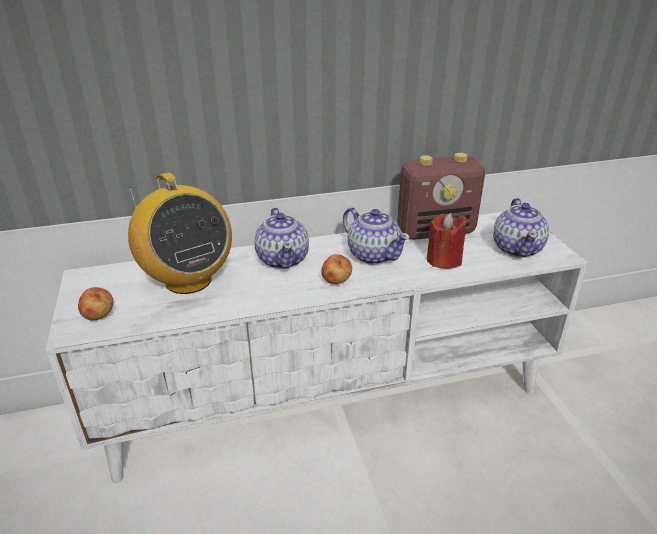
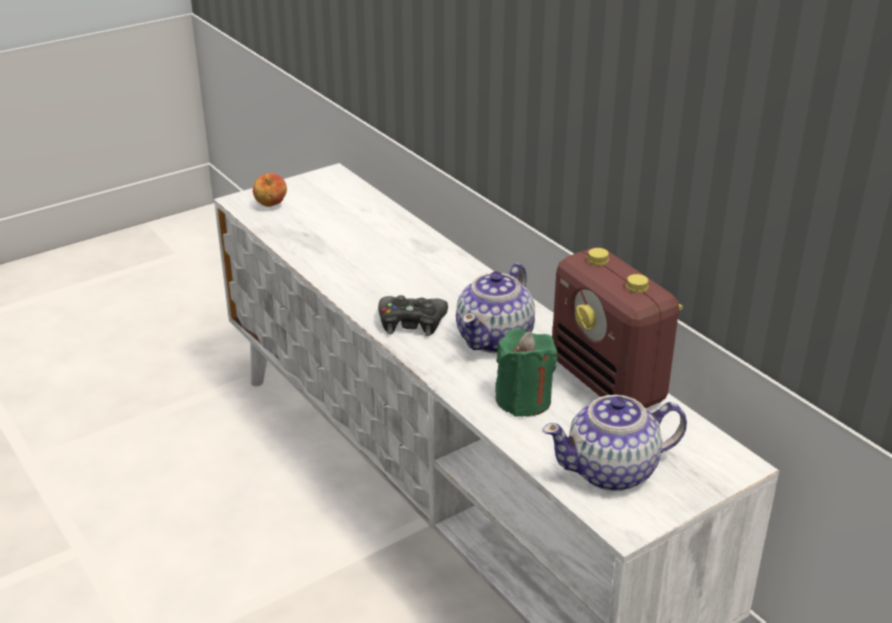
camera: 70 degrees right, 0 degrees up
(188, 280) = (358, 230): radio -> none
(283, 259) = (440, 275): teapot -> none
(336, 281) = (411, 323): apple -> black game controller
(444, 260) = (523, 400): red candle -> green candle

